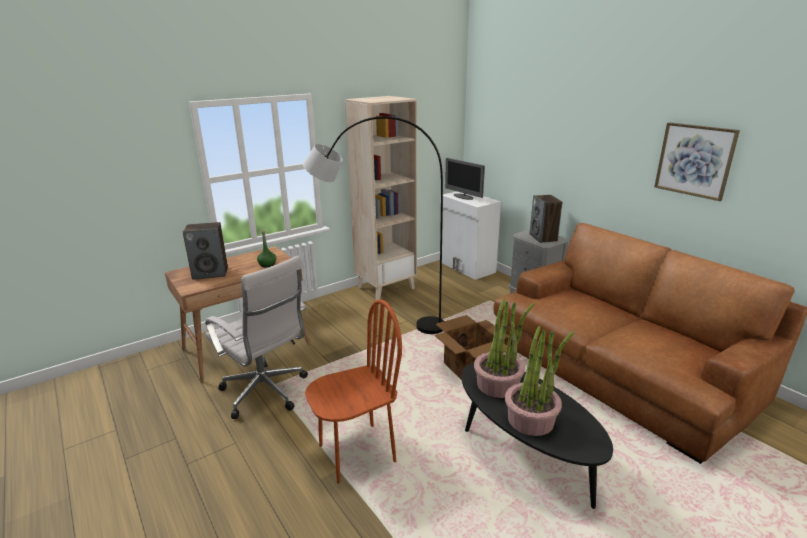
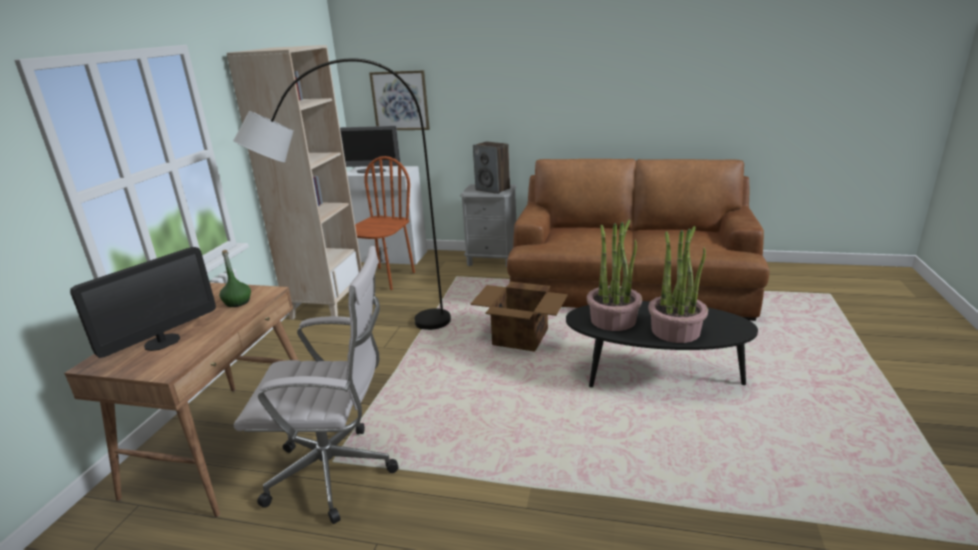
camera: 40 degrees left, 0 degrees up
(211, 273) = (162, 342): speaker -> monitor
(357, 453) = (526, 462): brown chair -> brown chair (385, 278)
(694, 160) = (631, 73): picture -> picture (400, 101)

